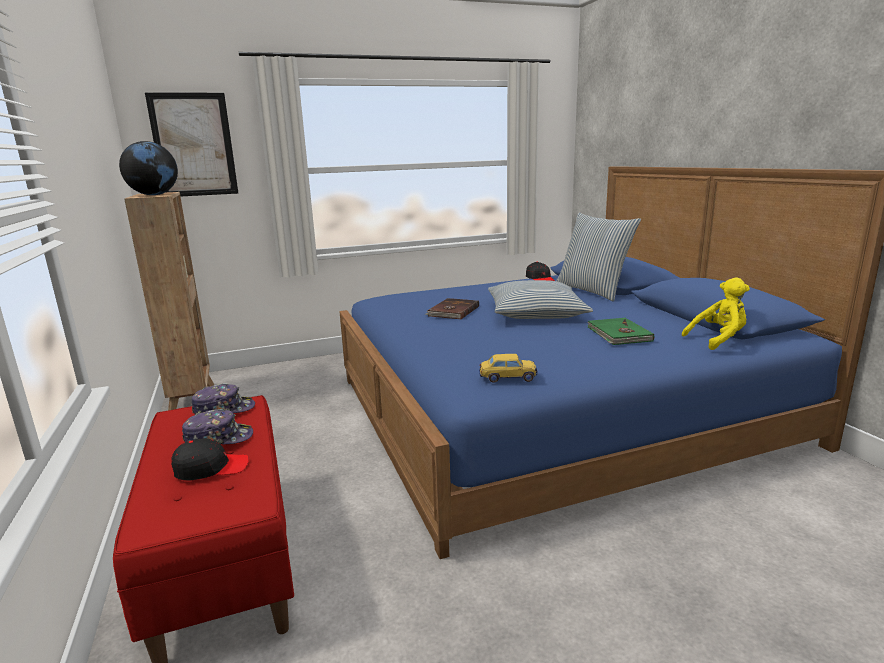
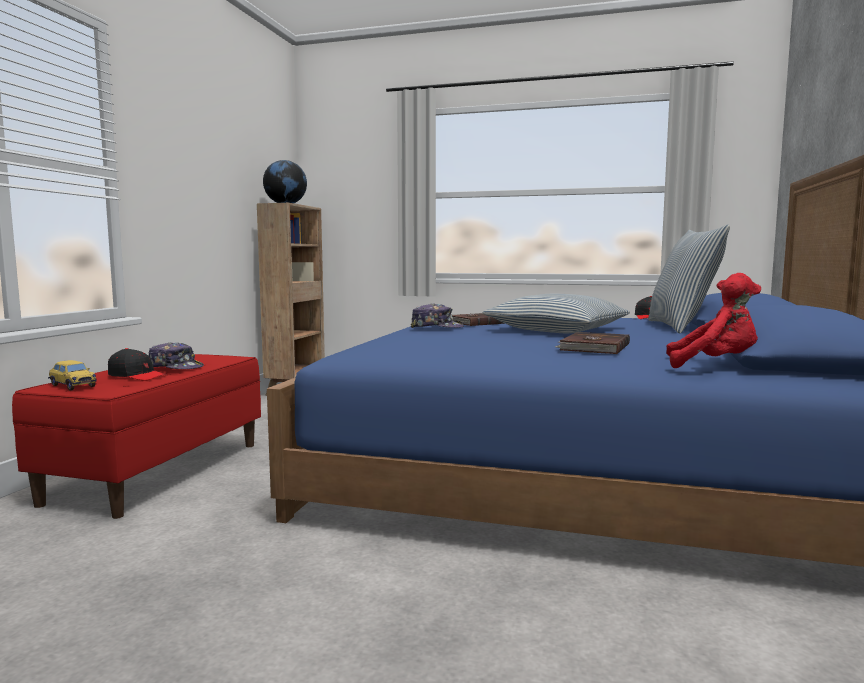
camera: 35 degrees right, 10 degrees down
(193, 145) = (347, 172): picture -> none
(224, 410) = (215, 358): cap -> cap (437, 327)
(508, 378) = (389, 351): toy car -> toy car (72, 386)
(618, 334) = (593, 347): green book -> brown book
(718, 340) = (714, 365): yellow plush toy -> red plush toy

